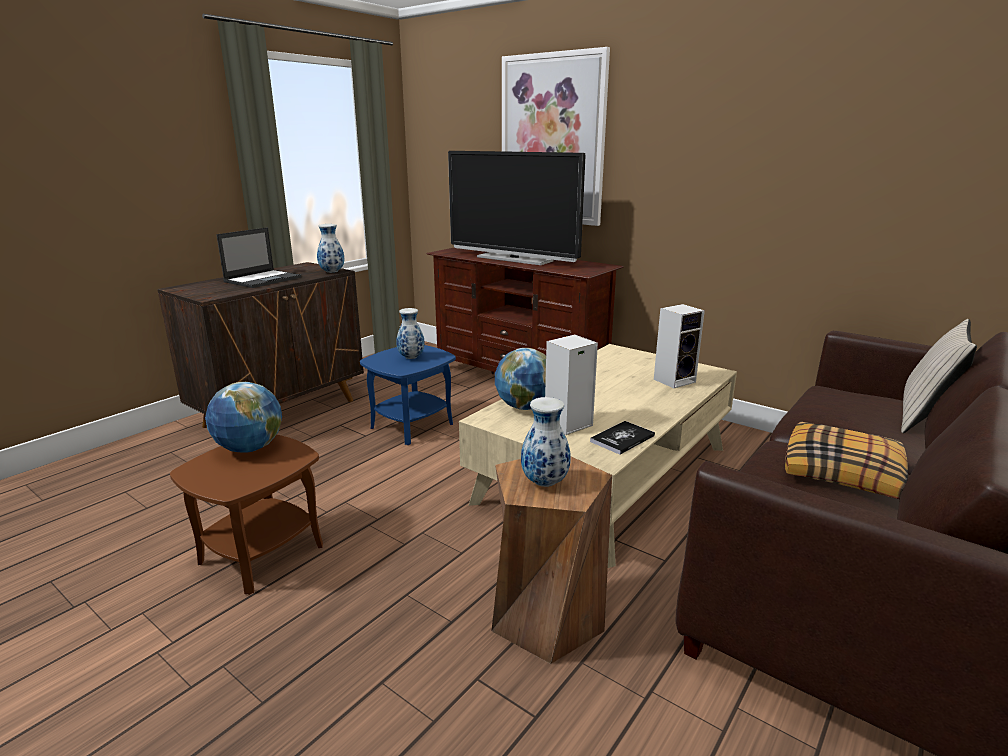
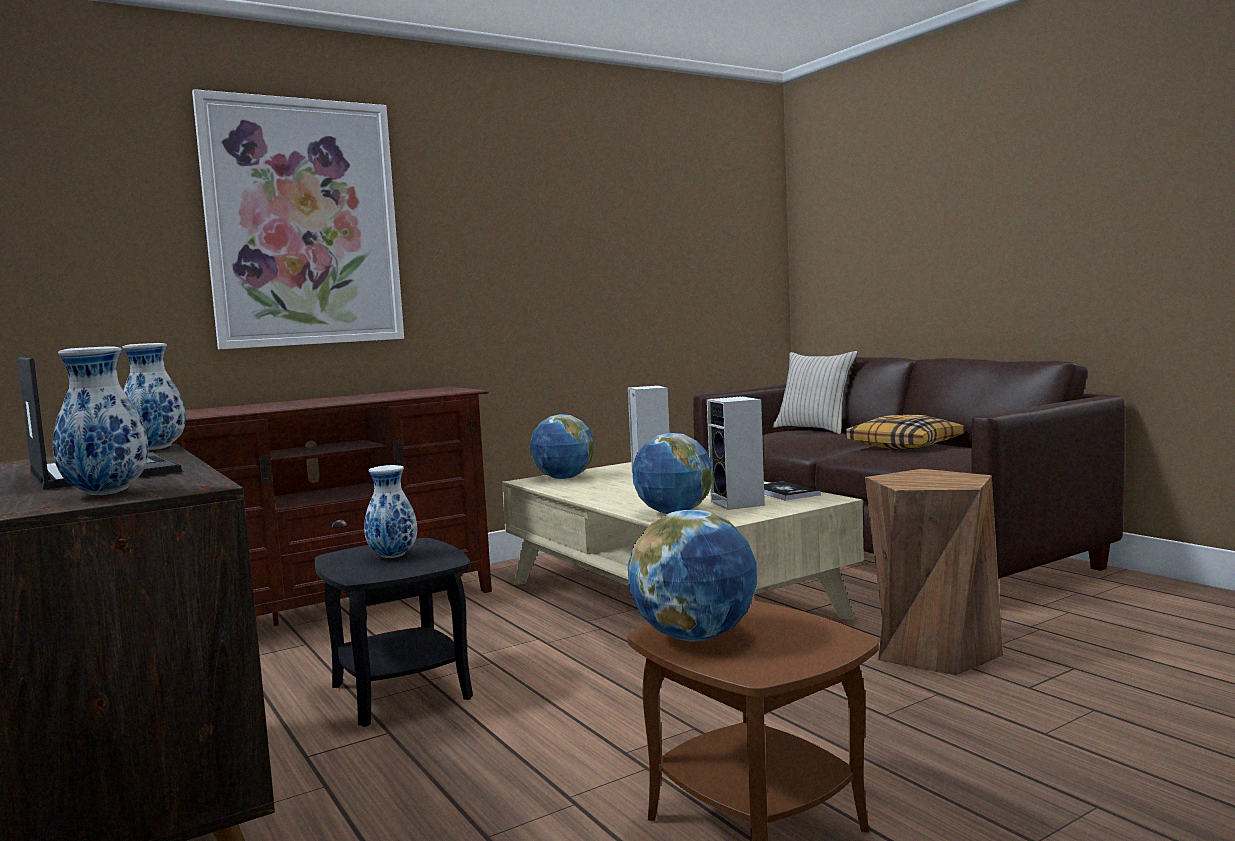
camera: 70 degrees left, 15 degrees down
(412, 426) = (400, 692): blue side table -> black side table
(514, 259) = (316, 402): television -> none
(546, 482) = (937, 480): vase -> vase (108, 493)
(630, 358) = (564, 478): none -> globe

